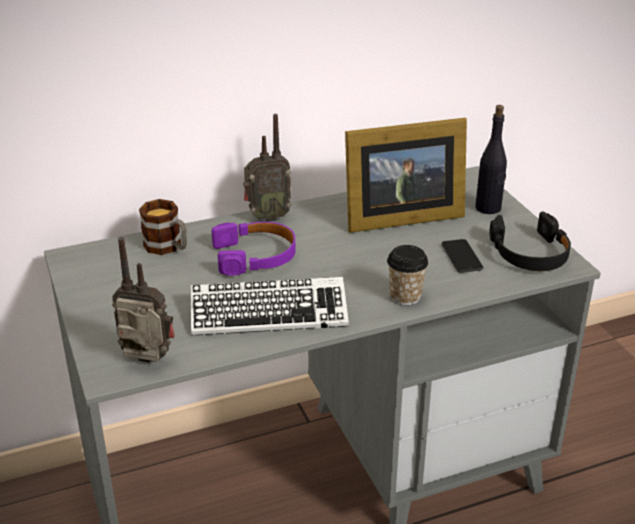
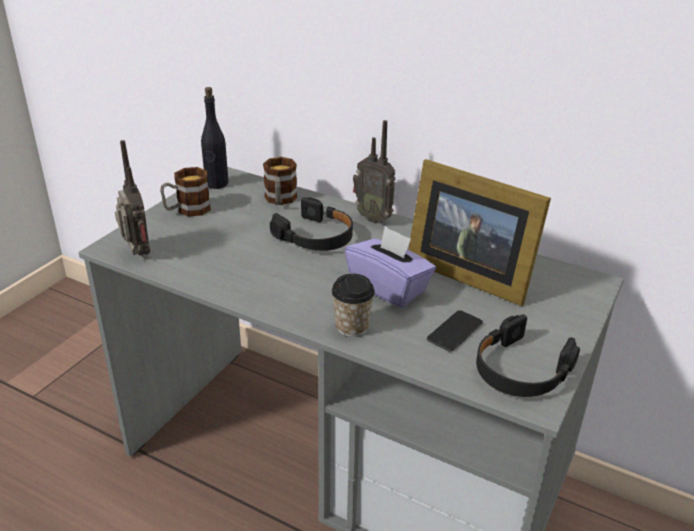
camera: 50 degrees right, 0 degrees up
(106, 303) = (187, 210): none -> mug
(255, 256) = (316, 236): purple headphones -> black headphones
(269, 314) = (248, 275): keyboard -> none
(375, 257) = (389, 288): none -> purple tissue box
(488, 208) = (559, 313): black bottle -> black bottle (216, 184)

